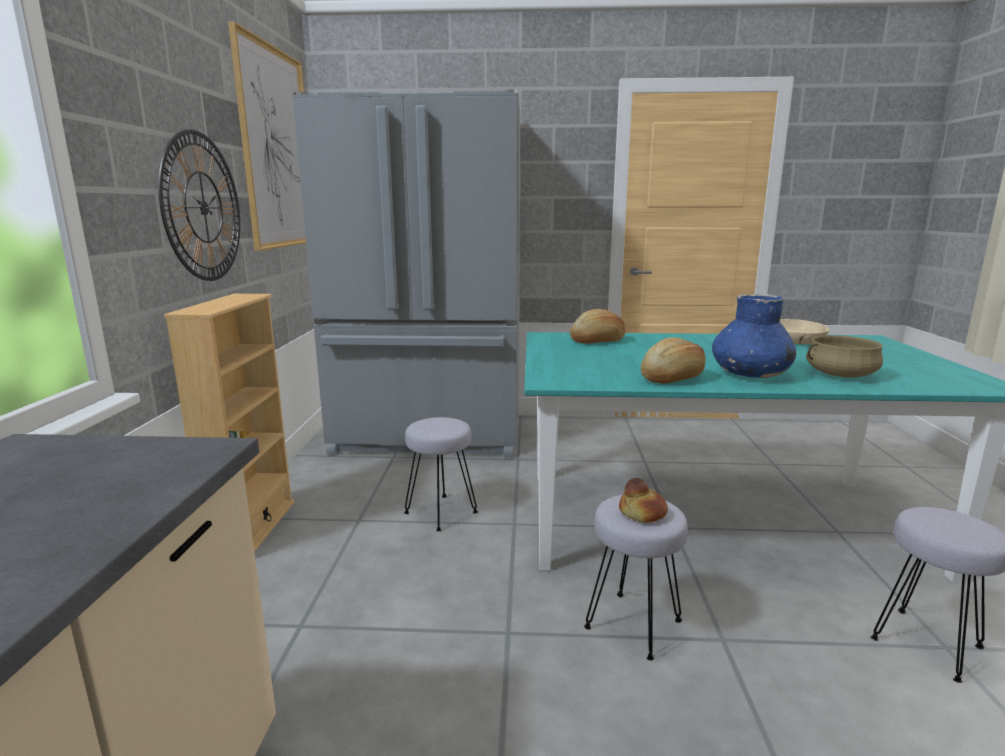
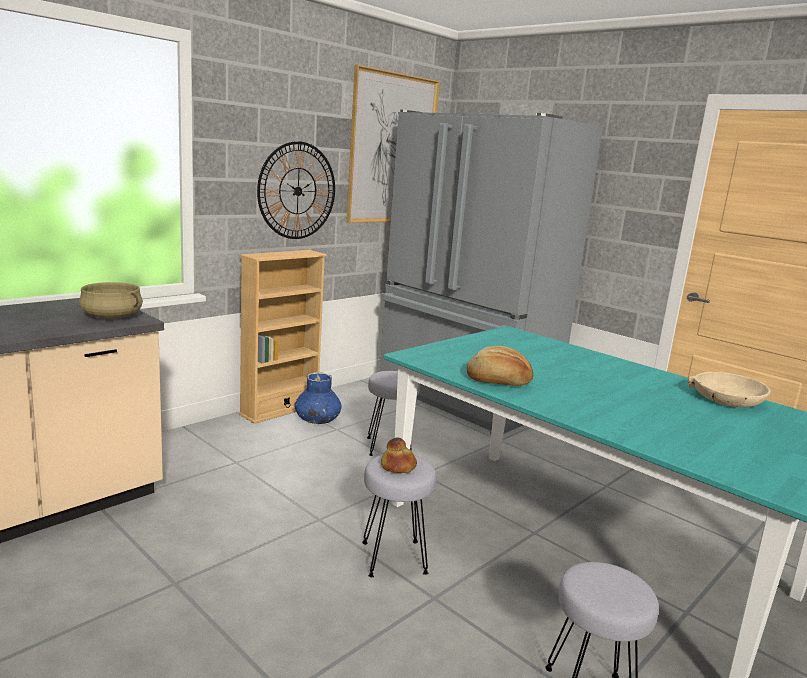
camera: 40 degrees right, 0 degrees up
(598, 341) = (537, 346): bread -> none
(750, 374) = (569, 400): blue vase -> blue vase (317, 420)
(840, 375) = (653, 429): beige cooking pot -> beige cooking pot (112, 316)

